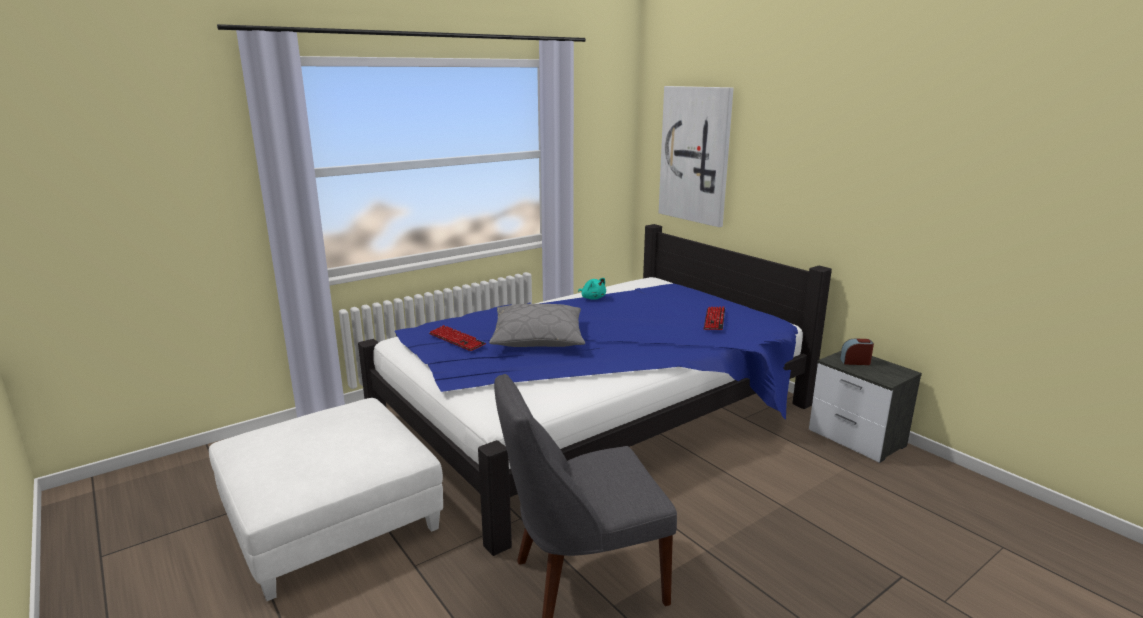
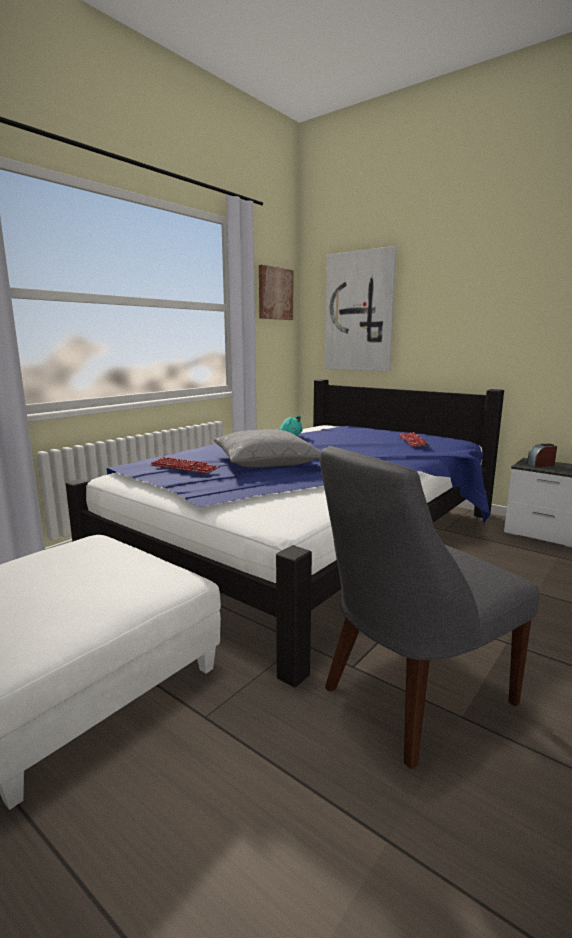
camera: 15 degrees left, 5 degrees down
(604, 129) = (275, 293): none -> picture

